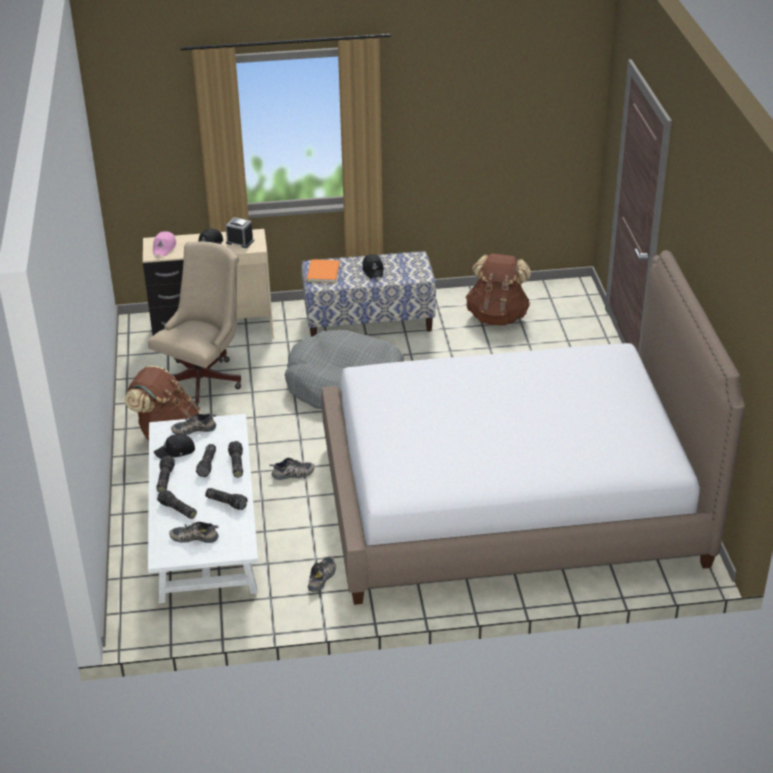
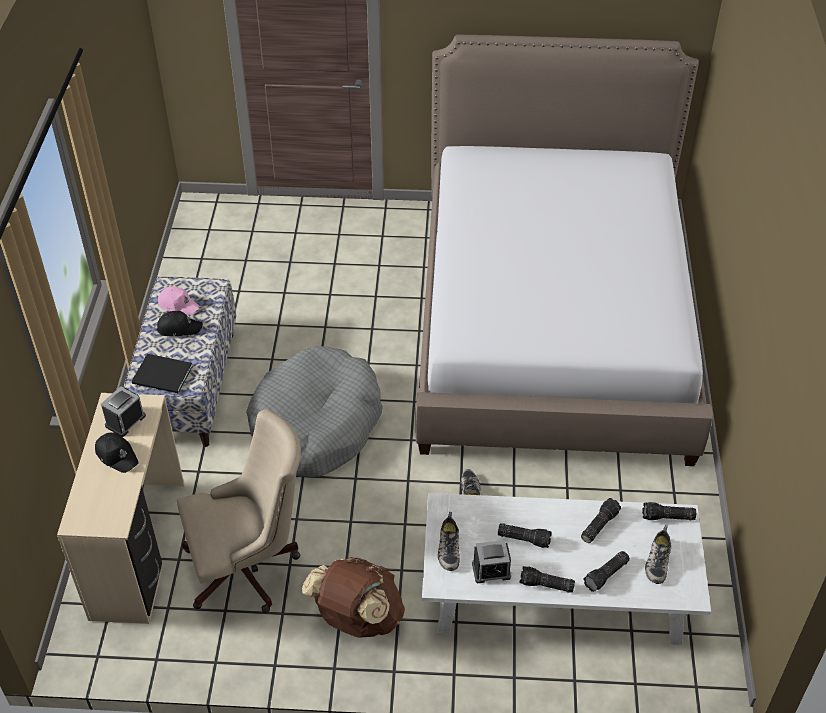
camera: 80 degrees left, 10 degrees up
(164, 248) = (101, 508): pink cap -> pink cap (178, 304)
(175, 451) = (491, 570): black cap -> alarm clock
(204, 378) = (249, 568): beige office chair -> beige office chair turned 120 degrees clockwise
(236, 464) = (528, 510): flashlight -> flashlight (667, 517)
(322, 273) = (163, 376): orange book -> black book
(322, 577) = (650, 487): shoe -> none
(497, 316) = (227, 276): brown backpack -> none

